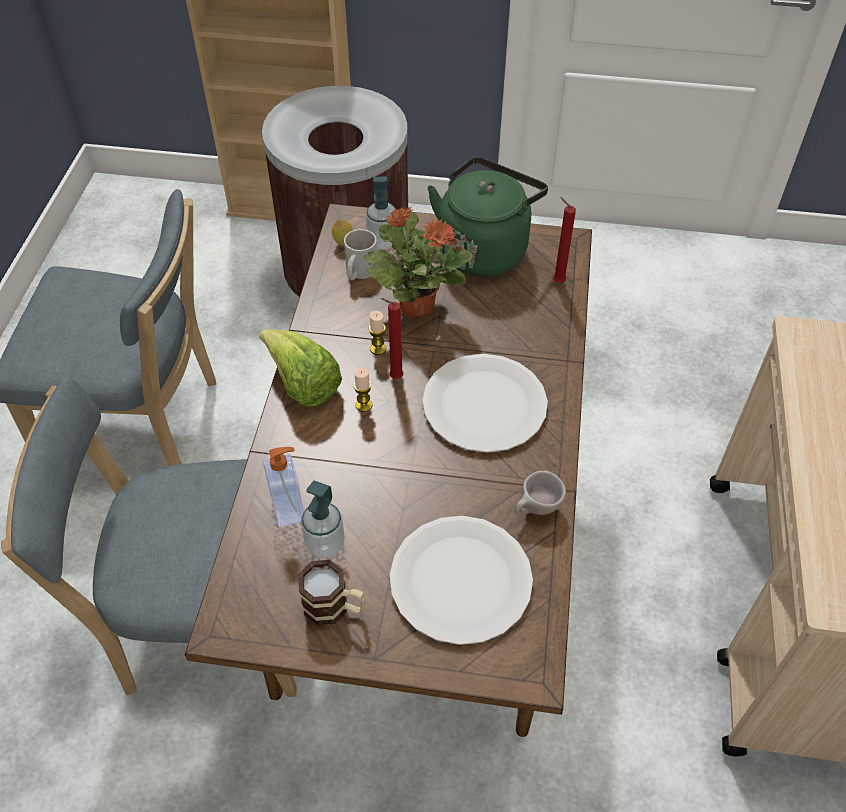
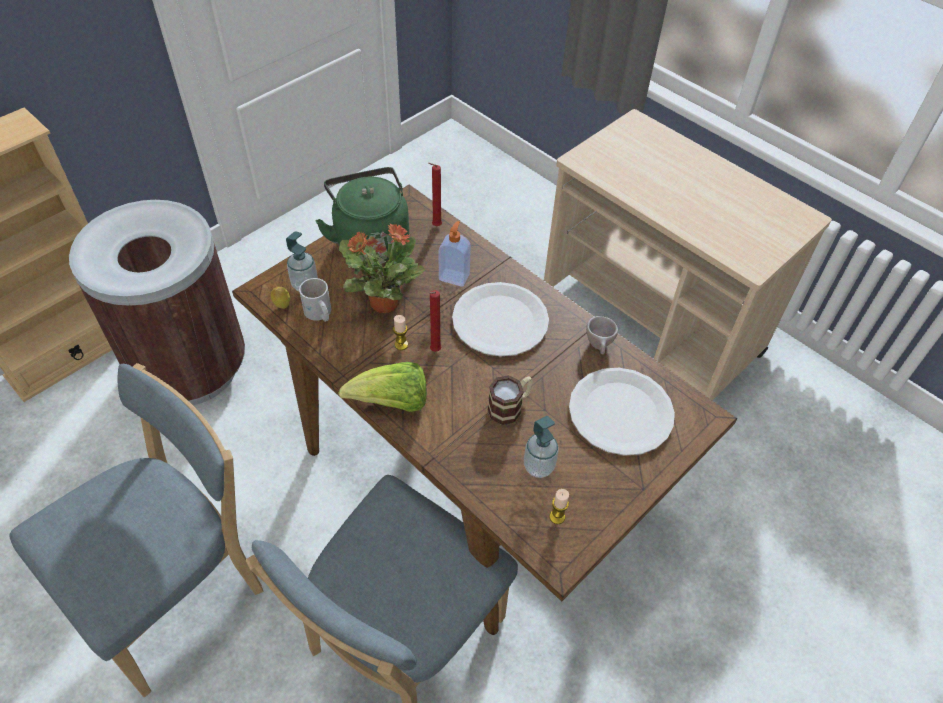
camera: 55 degrees left, 0 degrees up
(289, 509) = (493, 470): soap dispenser -> soap dispenser (454, 276)
(335, 607) = (591, 488): mug -> mug (510, 407)
(364, 405) = (442, 380): candle -> candle (557, 517)

